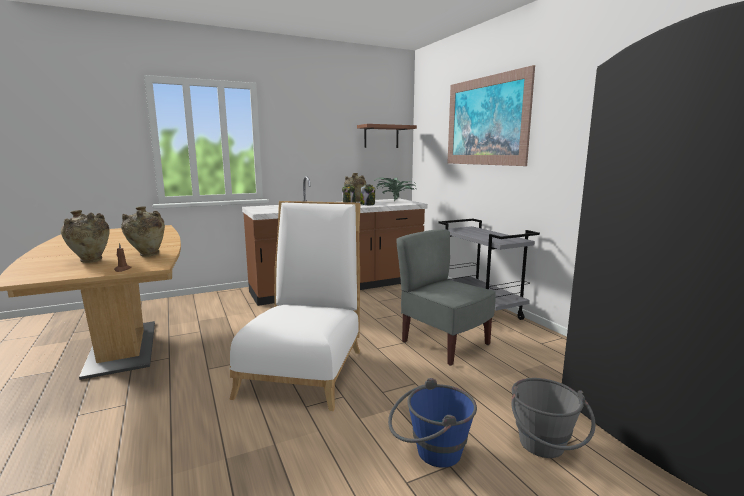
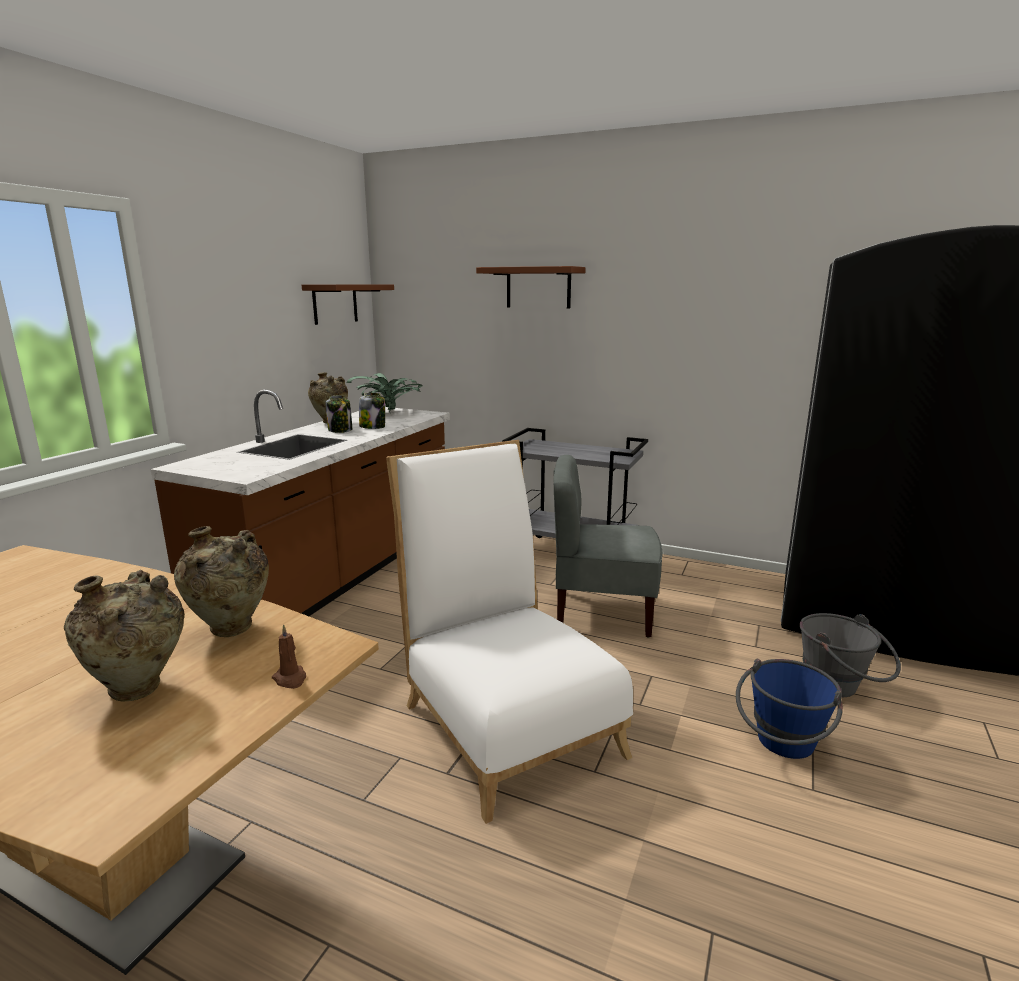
camera: 40 degrees left, 5 degrees up
(485, 121) = (538, 287): picture -> brown shelf

